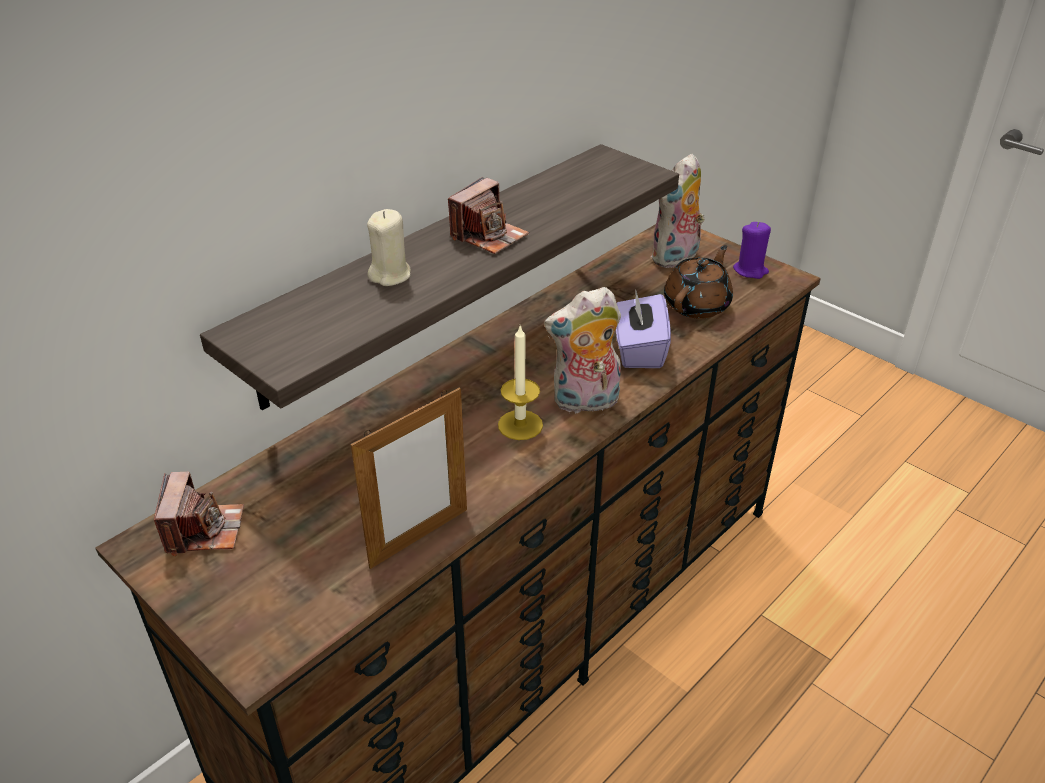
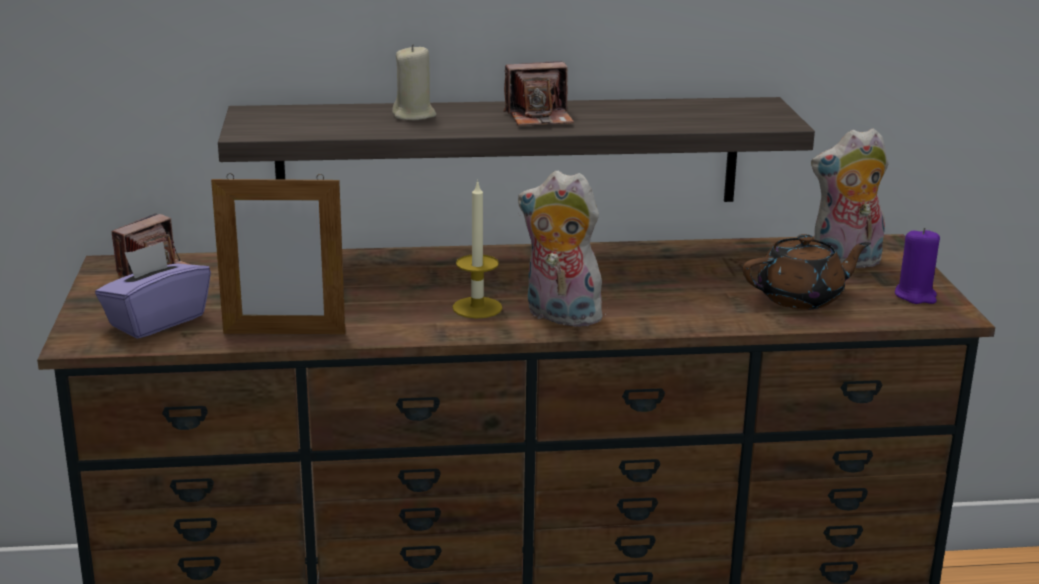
camera: 40 degrees right, 15 degrees down
(638, 350) = (676, 305): purple tissue box -> purple tissue box (156, 321)

